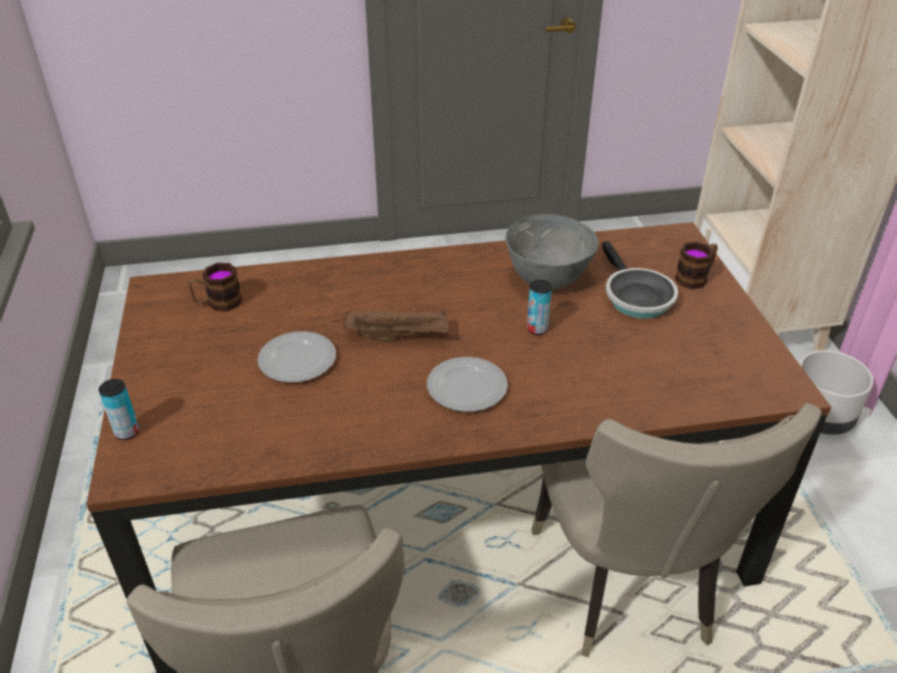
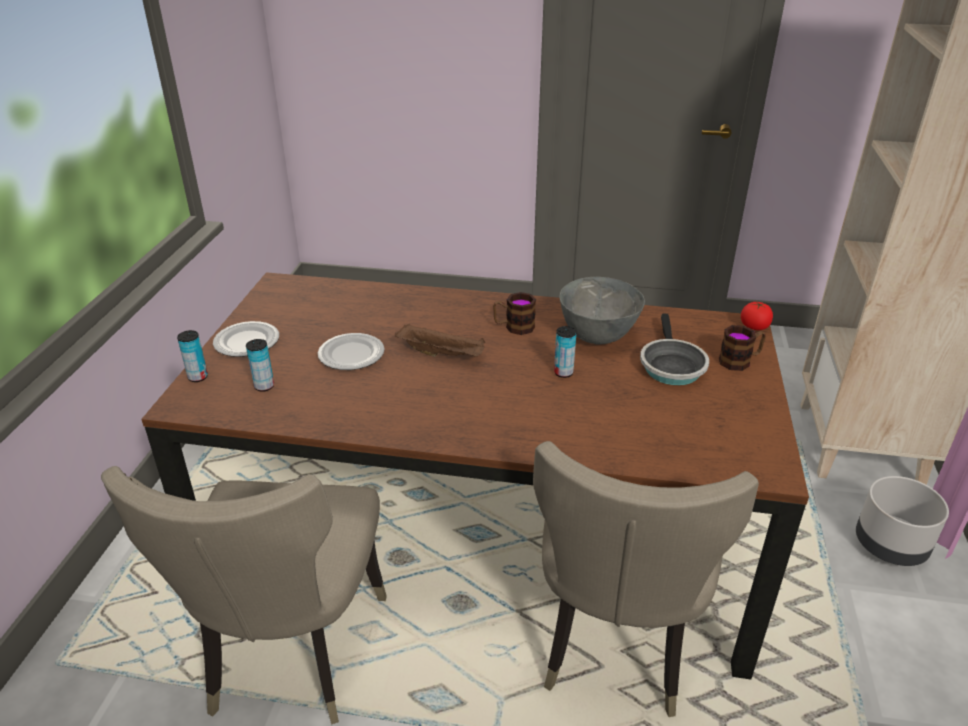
camera: 20 degrees right, 5 degrees down
(217, 424) = (264, 386): none -> can
(218, 303) = (317, 302): mug -> mug (514, 327)
(466, 388) = (473, 404): plate -> plate (246, 342)
(688, 237) = (754, 327): none -> tomato

